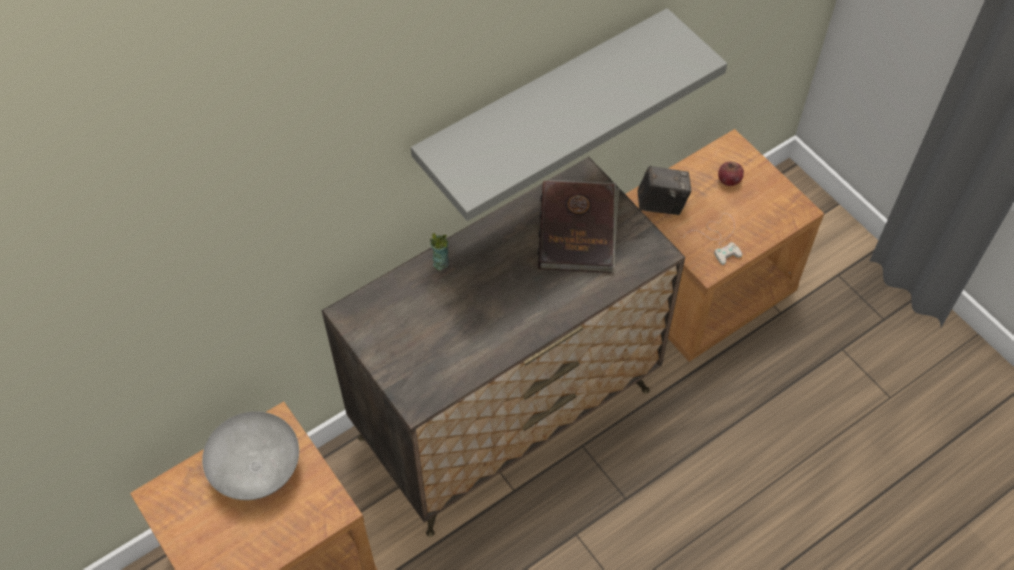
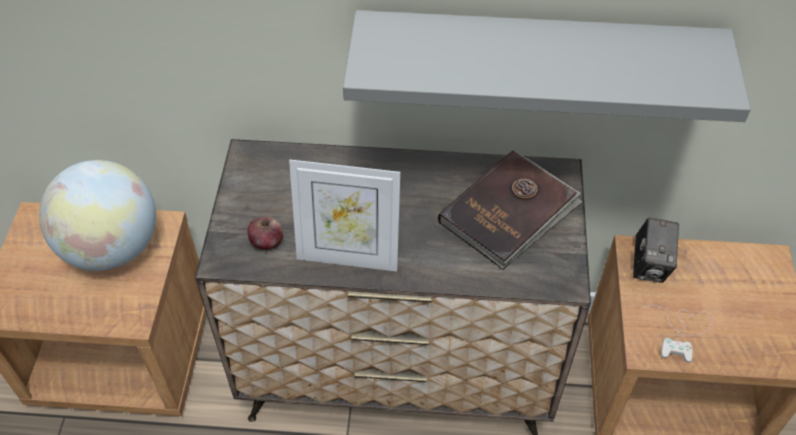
camera: 40 degrees right, 5 degrees down
(255, 471) = (112, 247): grey bowl -> globe
(440, 263) = (360, 163): cup -> none
(502, 336) = (348, 256): none -> picture frame
(661, 204) = (649, 265): camera -> camera turned 60 degrees clockwise
(729, 180) = (740, 286): apple -> apple (267, 242)

